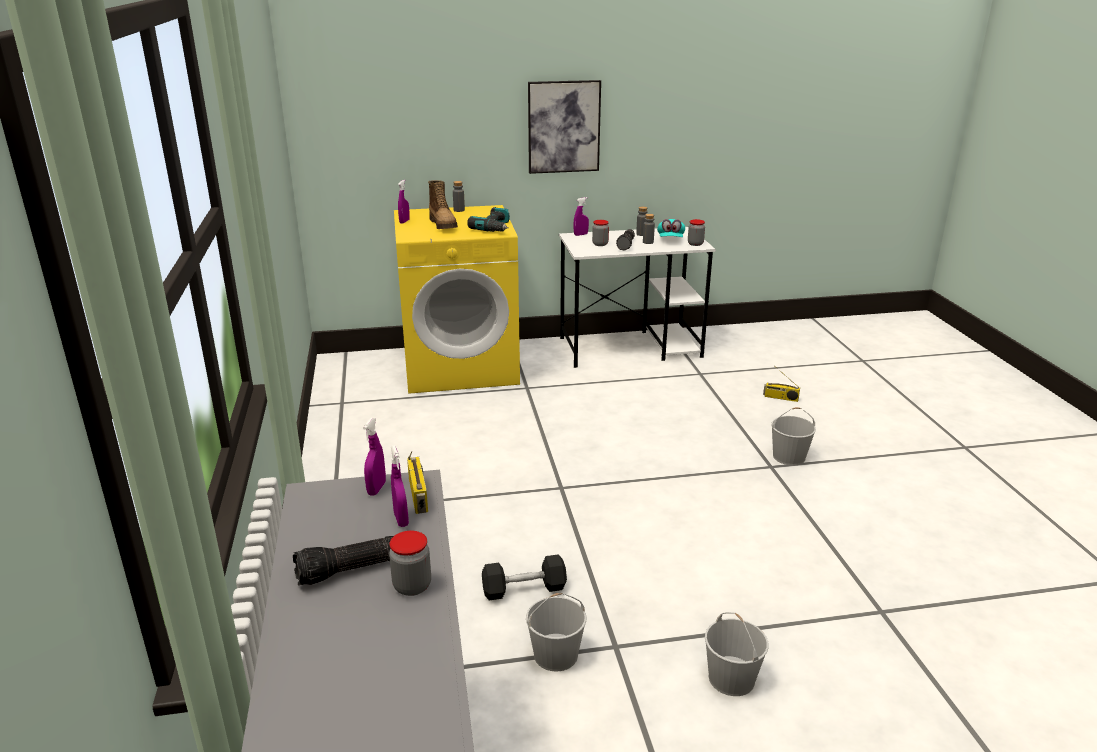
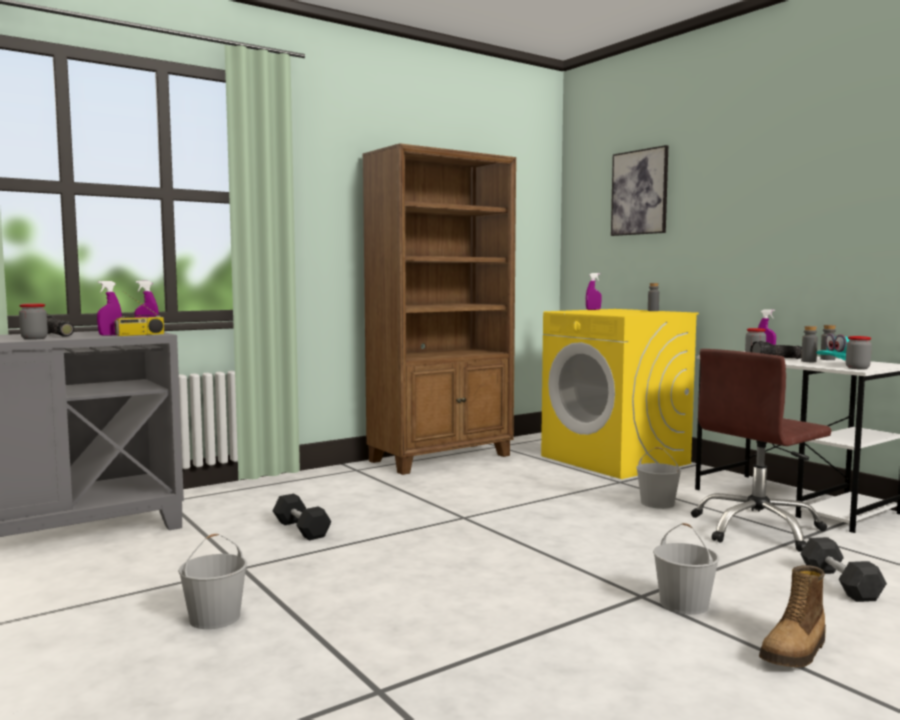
camera: 65 degrees right, 20 degrees down
(350, 446) = (442, 458): none -> brown bookcase
(443, 225) = (606, 311): boot -> boot (795, 652)
(495, 228) = (629, 314): power drill -> none
(555, 655) = (222, 550): white bucket -> white bucket (656, 503)
(563, 127) = (762, 233): picture -> picture (639, 192)
(677, 382) = (757, 529): none -> brown office chair
(780, 398) = (840, 584): radio -> grey dumbbell

